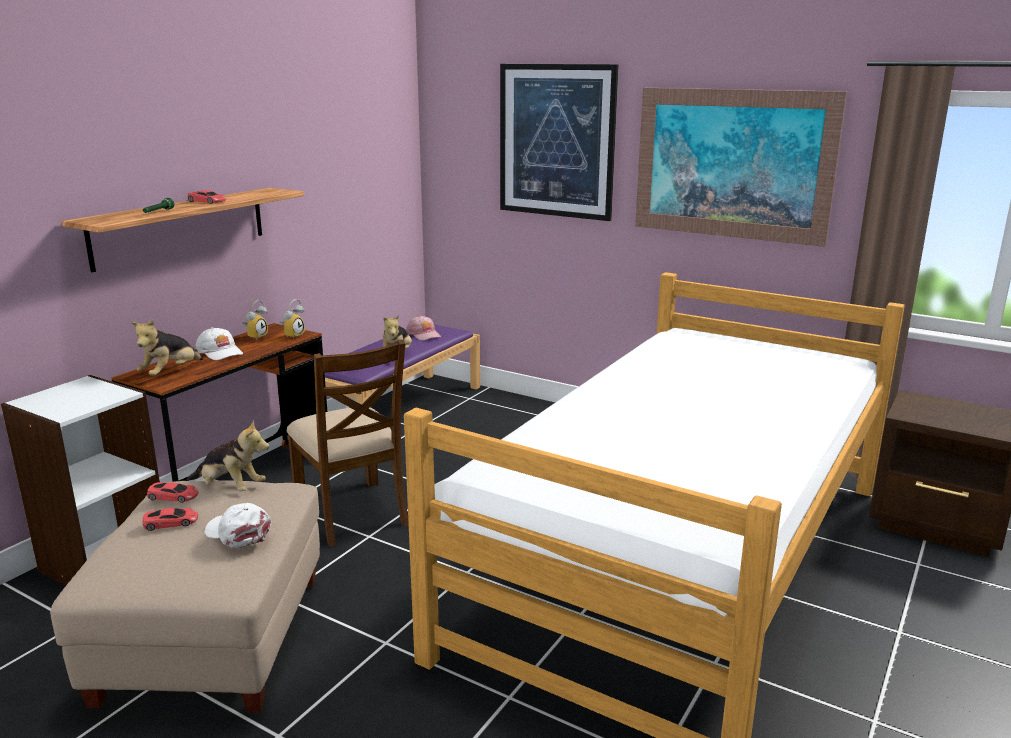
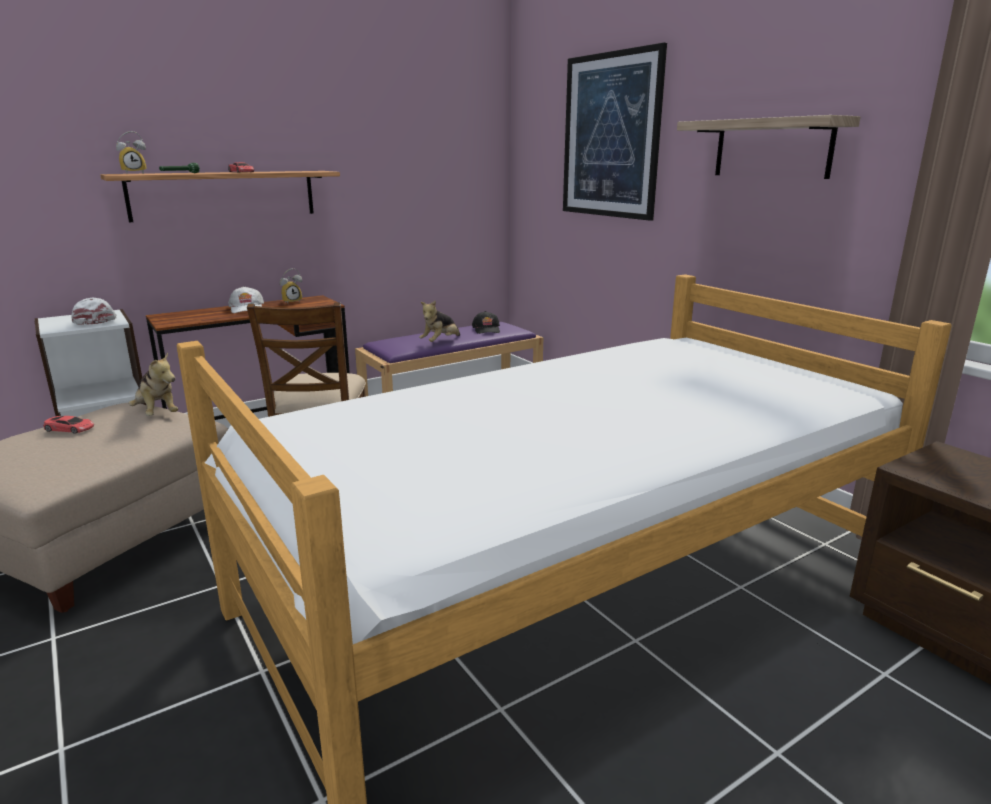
camera: 25 degrees right, 0 degrees up
(170, 373) = (187, 317): plush toy -> none
(173, 496) = (103, 410): red toy car -> none
(238, 533) = (98, 446): white cap -> white cap (94, 320)
(292, 335) = (319, 304): alarm clock -> alarm clock (134, 173)
(424, 334) = (486, 329): pink cap -> black cap
(732, 164) = (772, 148): picture -> shelf

